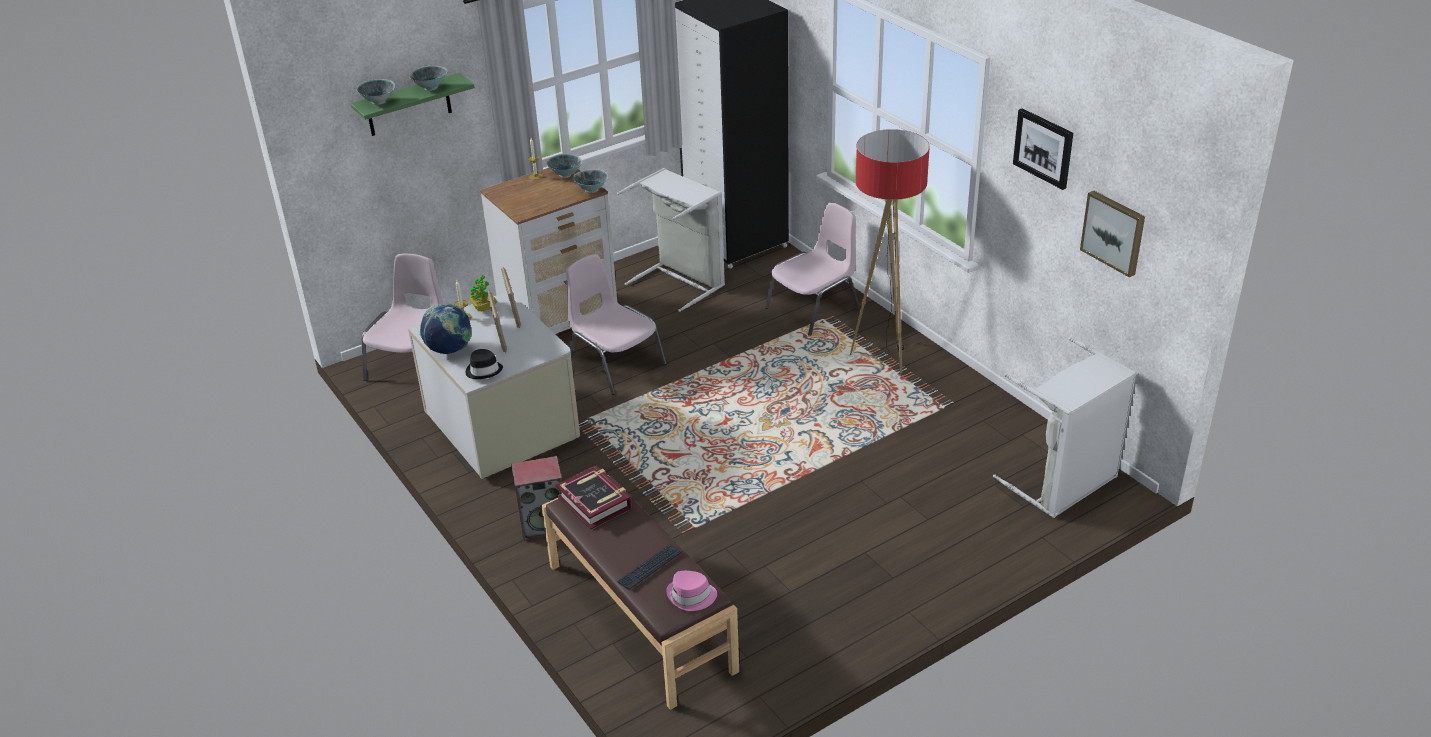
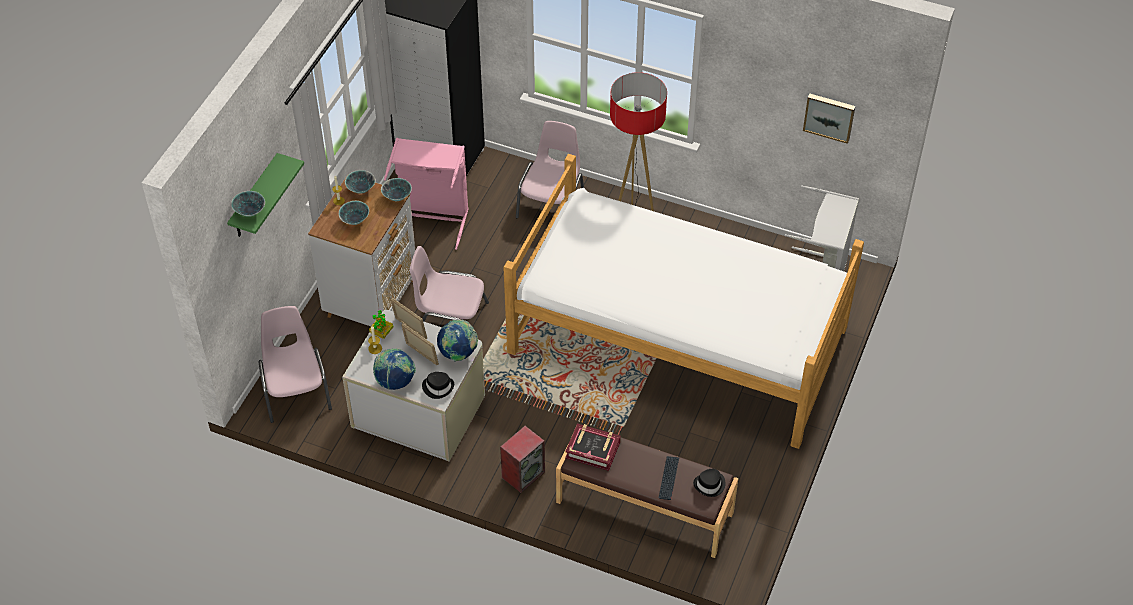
camera: 35 degrees left, 15 degrees up
(431, 88) = (274, 179): bowl -> bowl (355, 220)
(536, 351) = (458, 353): none -> globe
(681, 281) = (431, 219): grey laundry basket -> pink laundry basket
(691, 596) = (710, 485): pink hat -> black hat
(835, 474) = (678, 341): none -> bed
(1044, 148) = (761, 70): picture -> none

